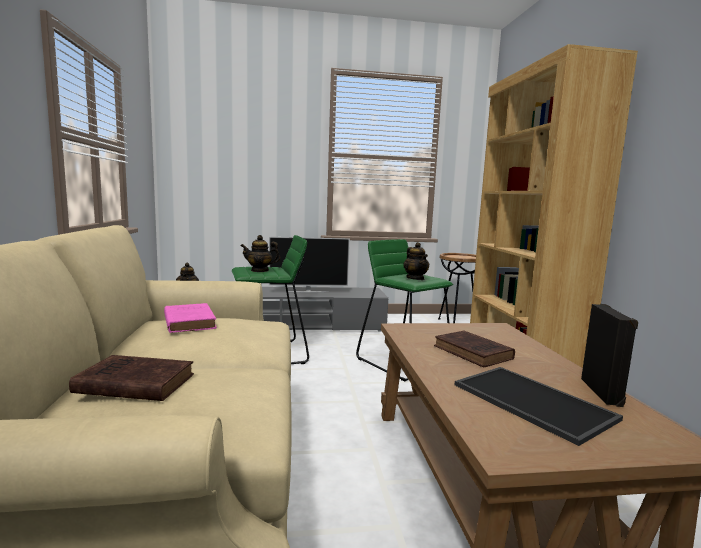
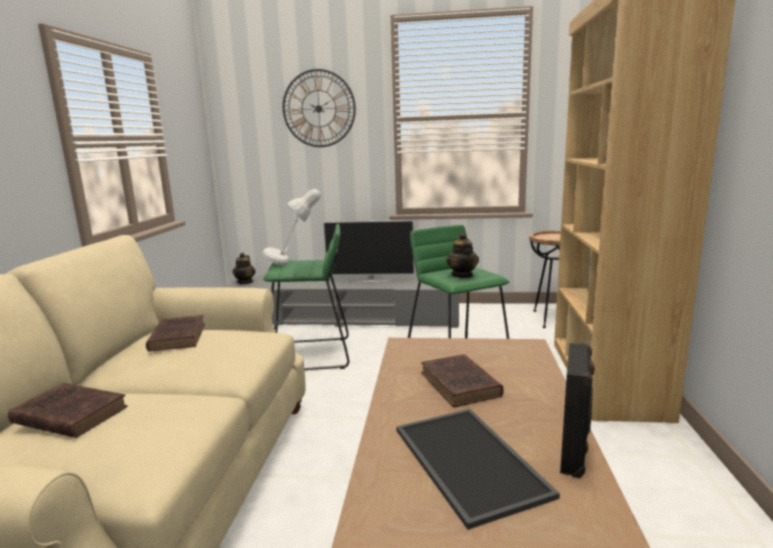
camera: 15 degrees right, 5 degrees up
(189, 321) = (178, 336): pink book -> brown book
(260, 270) = (294, 266): teapot -> grey table lamp
(263, 139) = (319, 108): none -> wall clock

